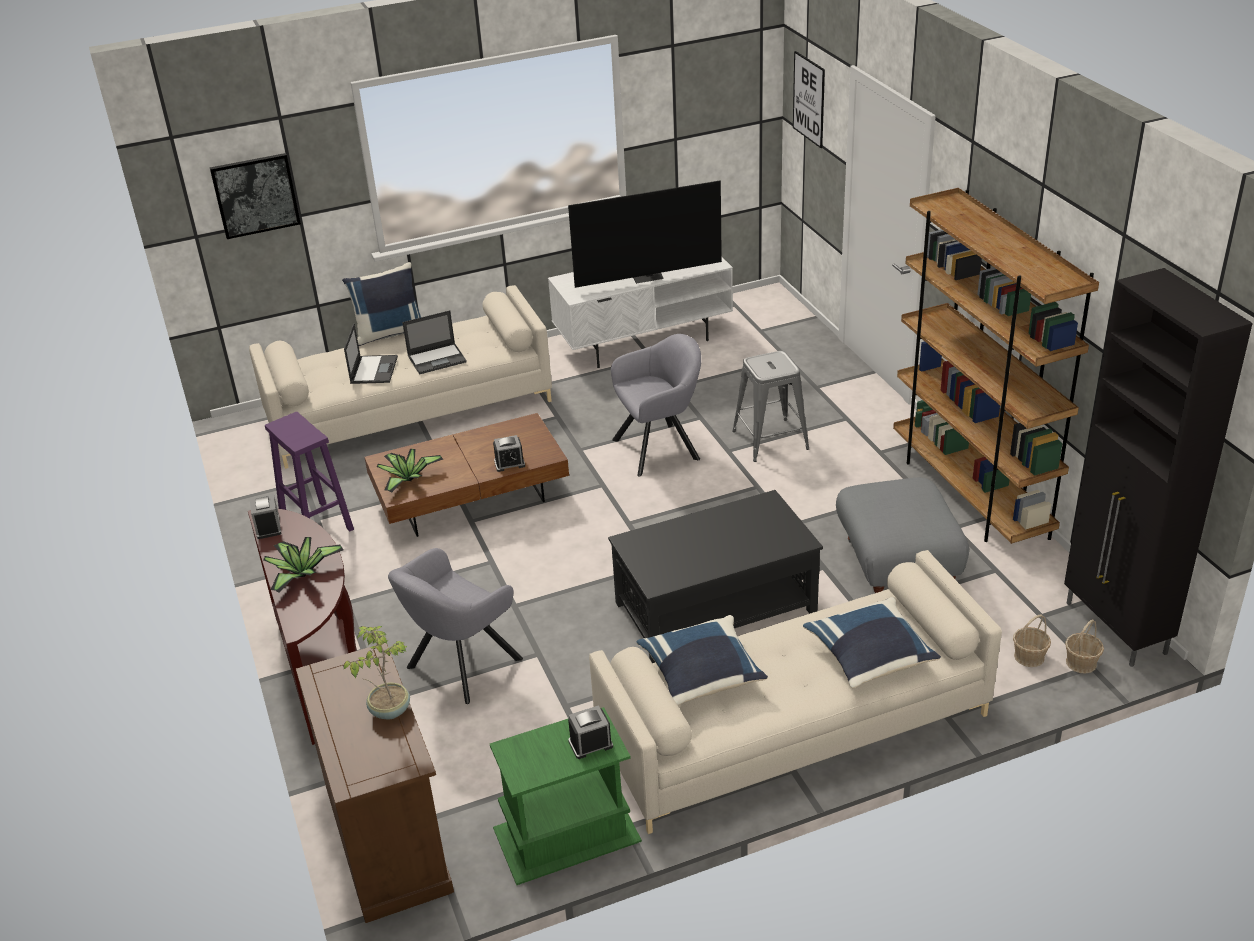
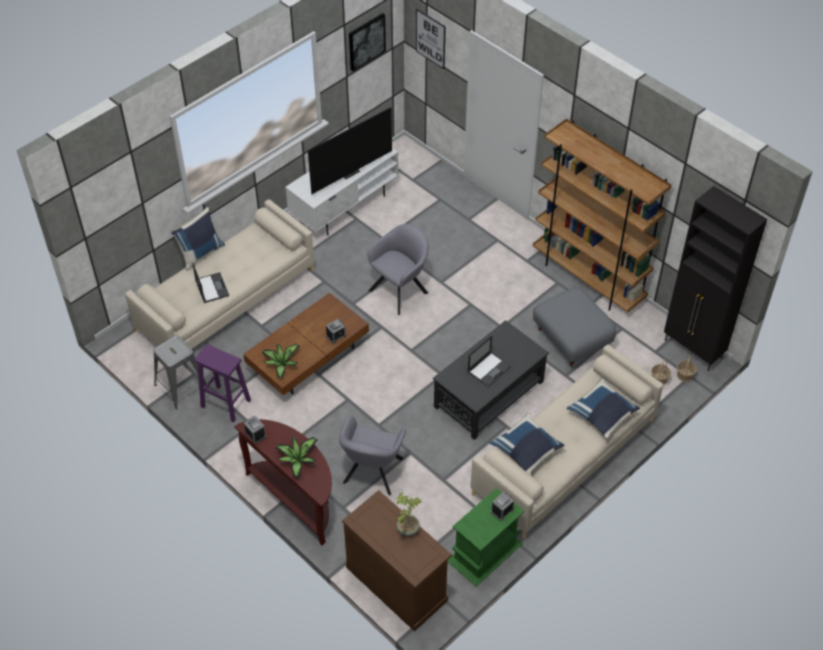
camera: 25 degrees left, 15 degrees up
(255, 195) = (118, 202): picture -> picture (366, 41)
(437, 359) = (247, 268): laptop -> laptop (489, 369)
(769, 440) = (461, 267): grey stool -> grey stool (181, 387)

